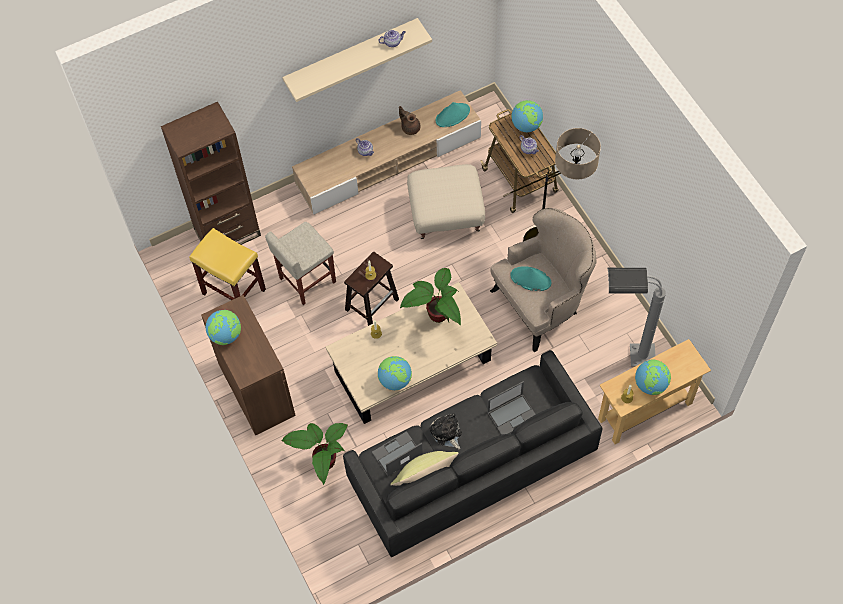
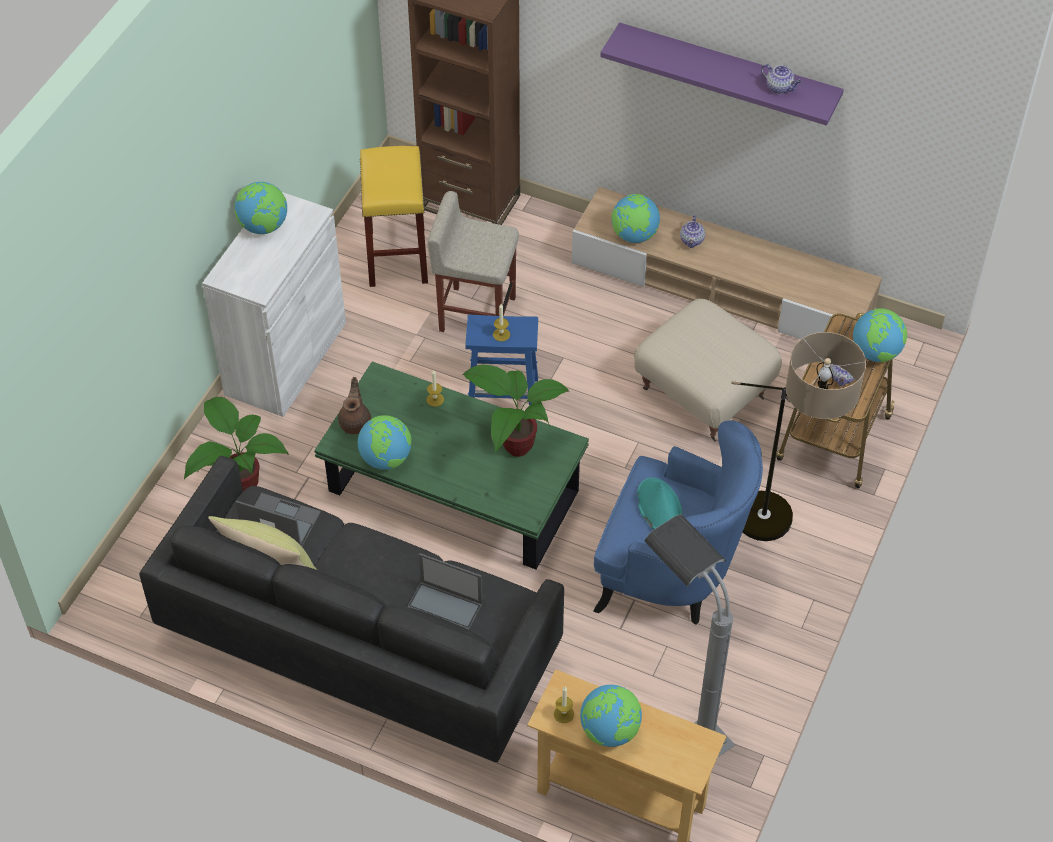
camera: 50 degrees right, 10 degrees down
(256, 389) = (285, 358): brown cabinet -> white cabinet
(339, 174) = (634, 235): none -> globe
(351, 55) = (728, 71): beige shelf -> purple shelf
(372, 304) = (504, 397): brown stool -> blue stool
(410, 127) = (772, 262): brown teapot -> brown teapot (355, 422)
(412, 366) = (453, 491): beige coffee table -> green coffee table
(446, 433) = (353, 556): plush toy -> none
(452, 115) = (835, 292): turquoise hat -> none
(541, 304) = (672, 575): beige armchair -> blue armchair

